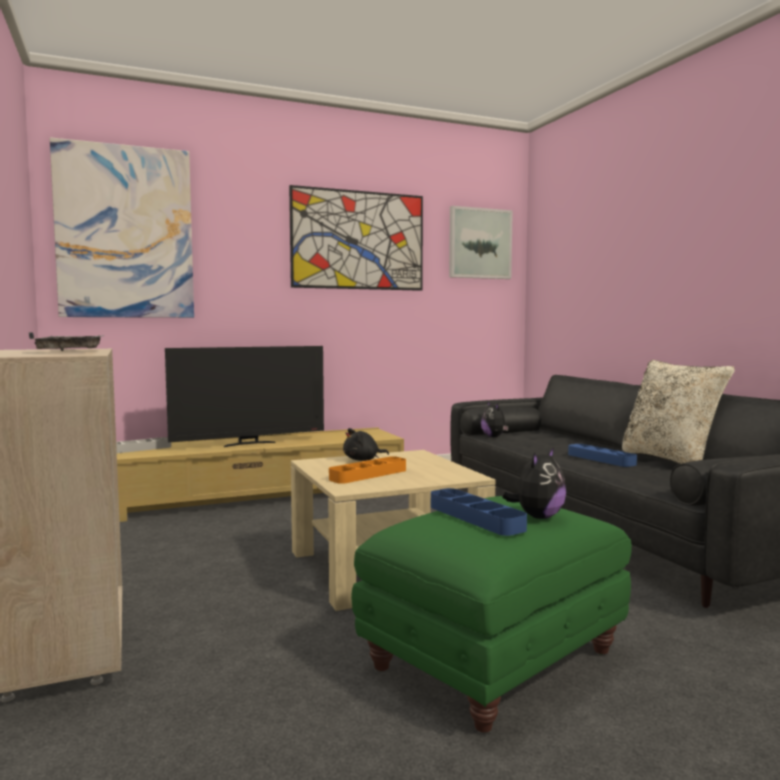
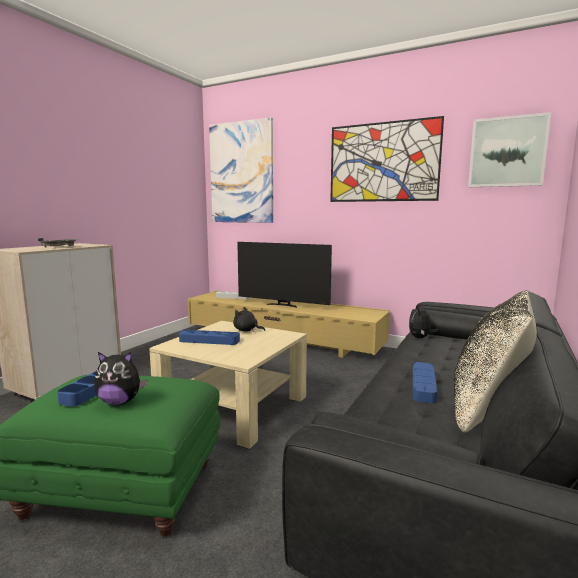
camera: 50 degrees right, 5 degrees up
(368, 475) = (209, 341): orange tray -> blue tray

